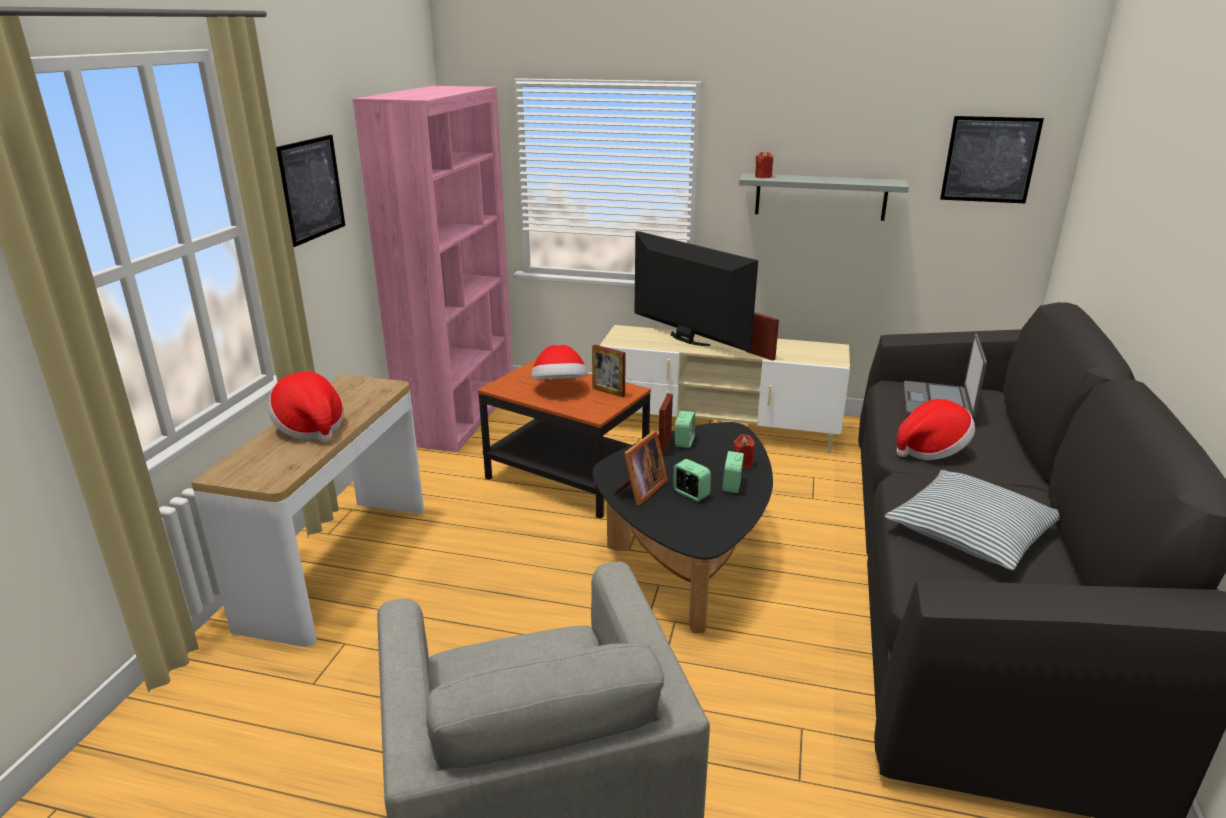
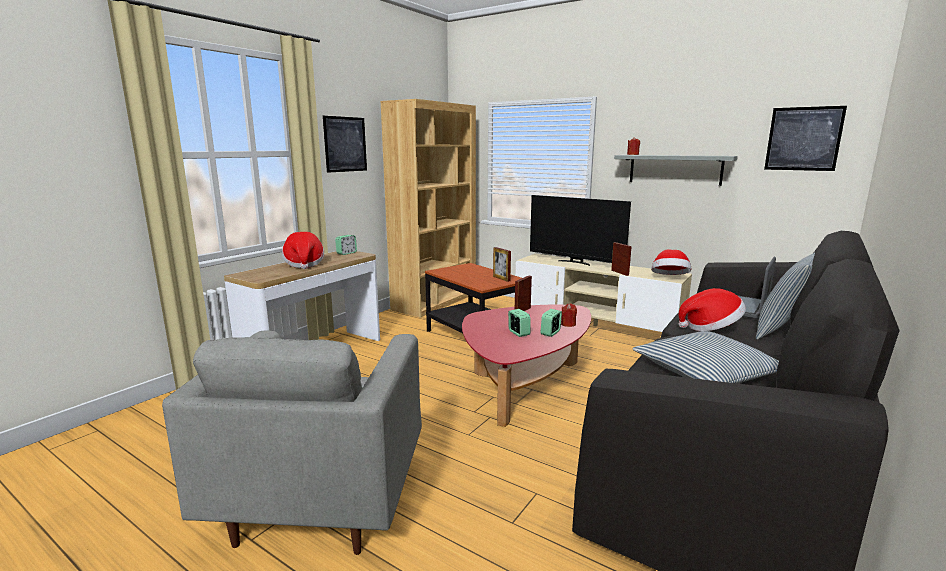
camera: 20 degrees right, 10 degrees down
(460, 415) = (435, 302): pink bookcase -> brown bookcase
(559, 387) = (473, 274): hat -> hat (669, 278)
(640, 490) = (487, 327): picture frame -> none
(684, 442) = (537, 310): alarm clock -> alarm clock (346, 253)
(686, 340) = (575, 262): television -> television turned 150 degrees clockwise
(687, 554) = (525, 384): black coffee table -> red coffee table
(1005, 440) = (782, 331): none -> pillow

